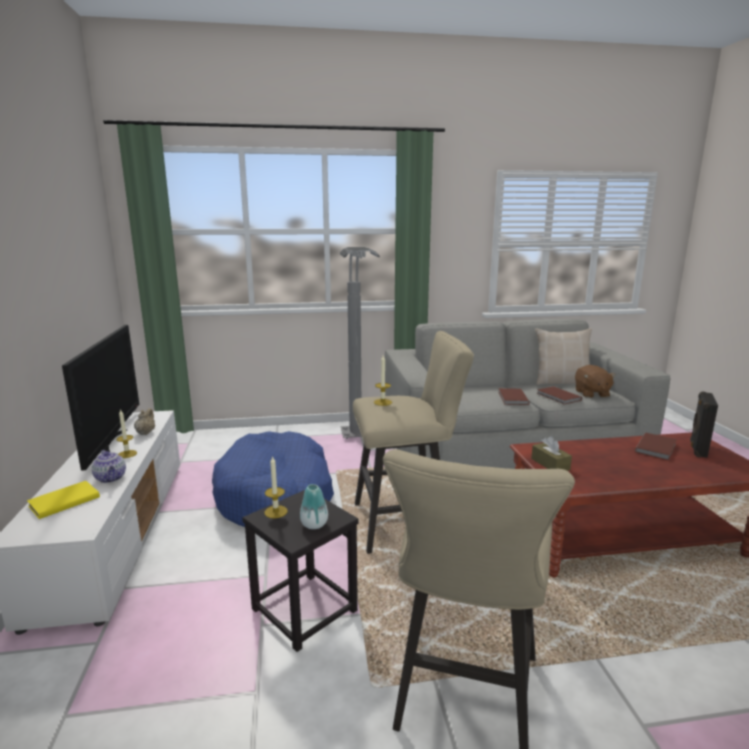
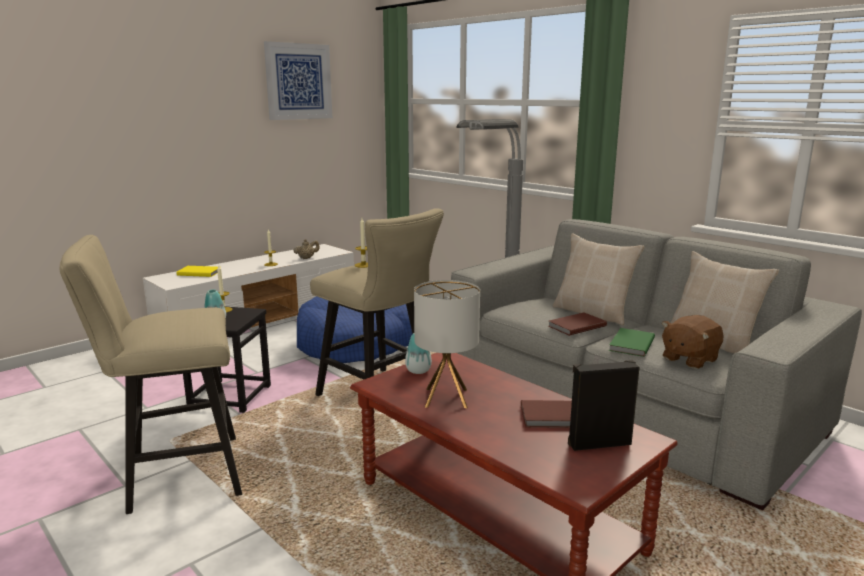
camera: 55 degrees right, 0 degrees up
(61, 210) = (298, 81): none -> picture
(111, 478) = (235, 271): teapot -> none
(112, 441) = (284, 256): television -> none
(487, 388) = (593, 313): none -> beige pillow
(550, 464) = (418, 371): brown tissue box -> vase
(558, 397) = (630, 344): brown book -> green book
(609, 469) = (446, 398): none -> table lamp

